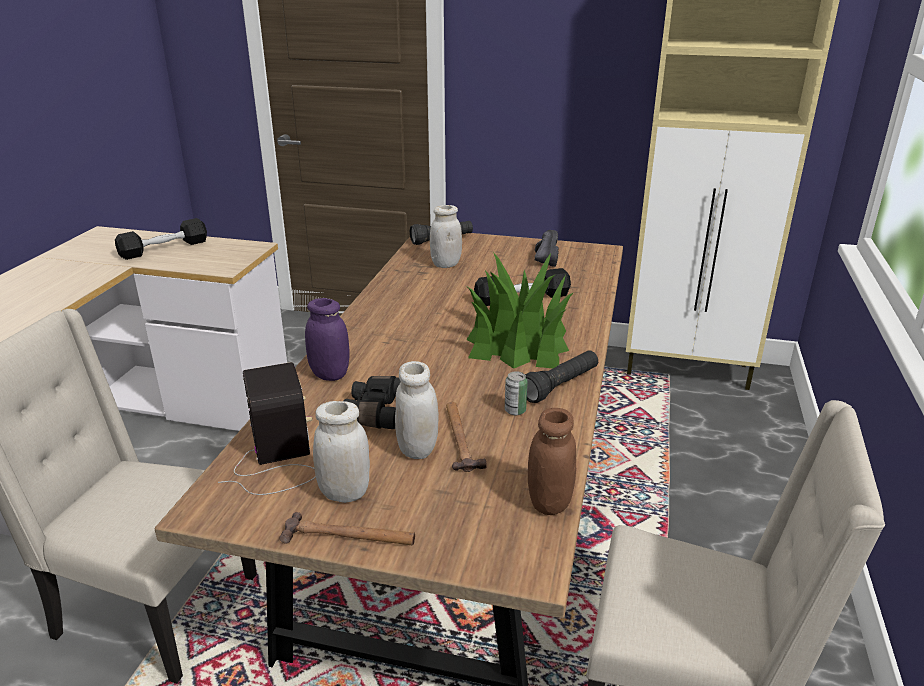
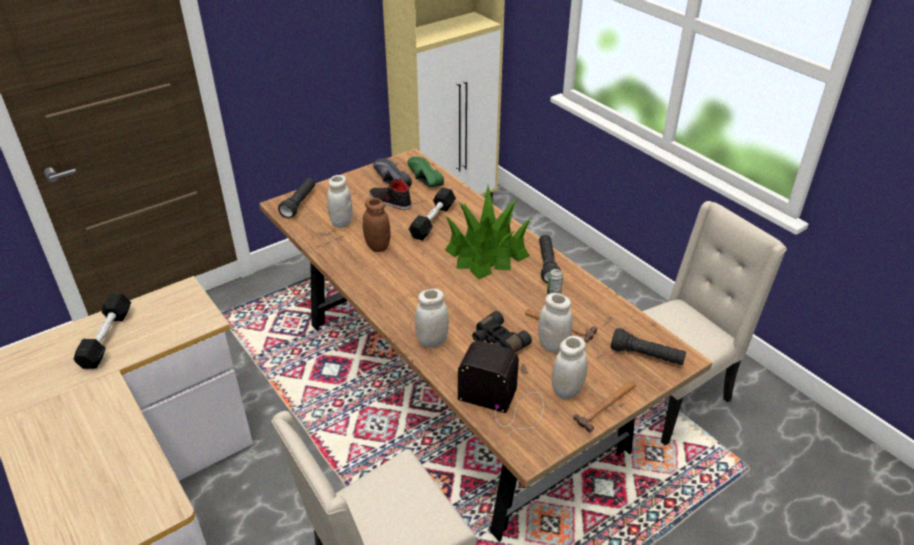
camera: 50 degrees left, 10 degrees up
(330, 374) = (432, 341): purple jar -> white jar
(491, 531) = (646, 356): none -> black flashlight
(515, 269) = (389, 201): none -> black shoe
(549, 502) = (642, 326): brown jar -> brown jar (377, 246)
(577, 268) = (422, 181): none -> green shoe

